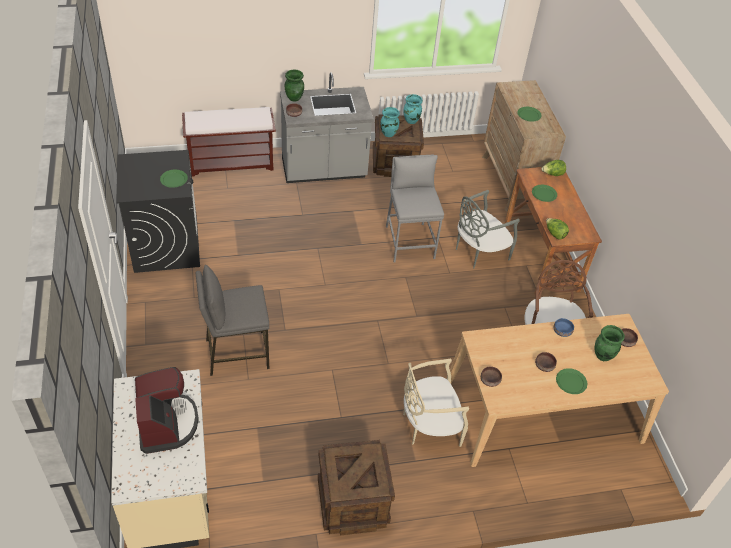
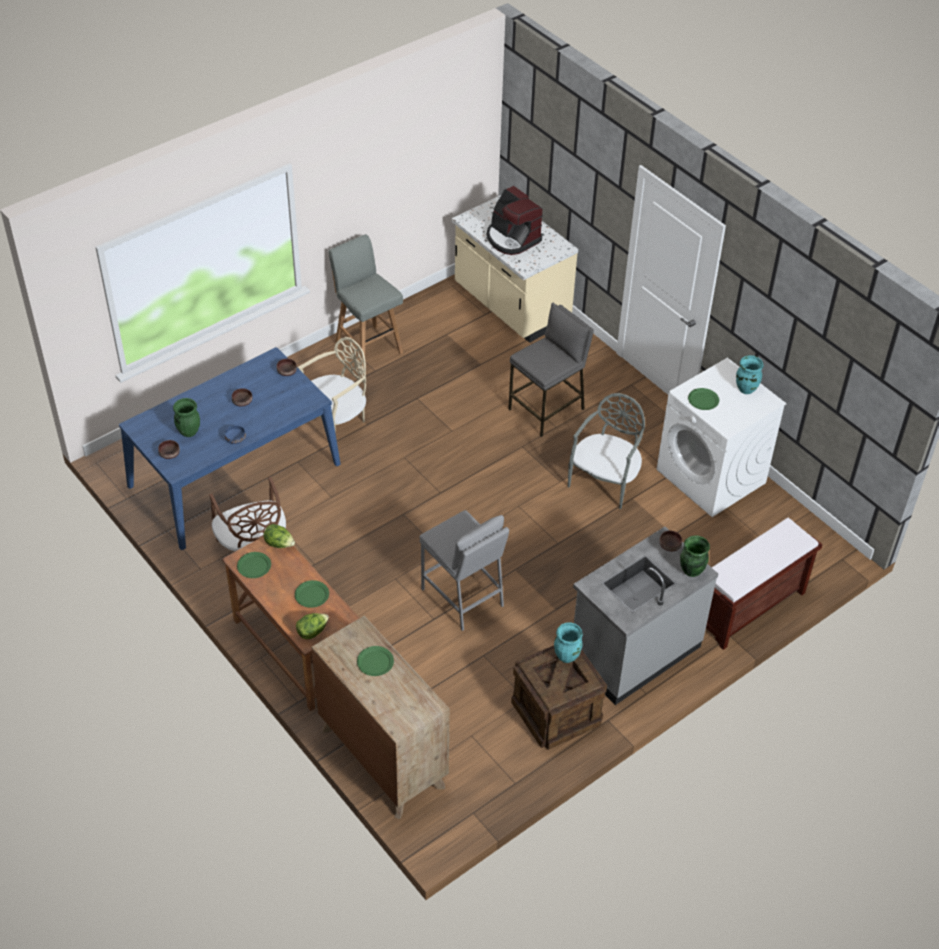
camera: 155 degrees right, 0 degrees up
(166, 245) = (711, 476): black washing machine -> white washing machine
(352, 502) = (368, 347): crate -> grey stool
(411, 121) = (553, 695): turquoise vase -> turquoise vase (745, 389)
(479, 252) = (375, 621): grey chair -> grey chair (605, 481)
(543, 411) = (234, 475): beige dining table -> blue dining table
(570, 382) = (213, 397): green plate -> green plate (254, 566)

